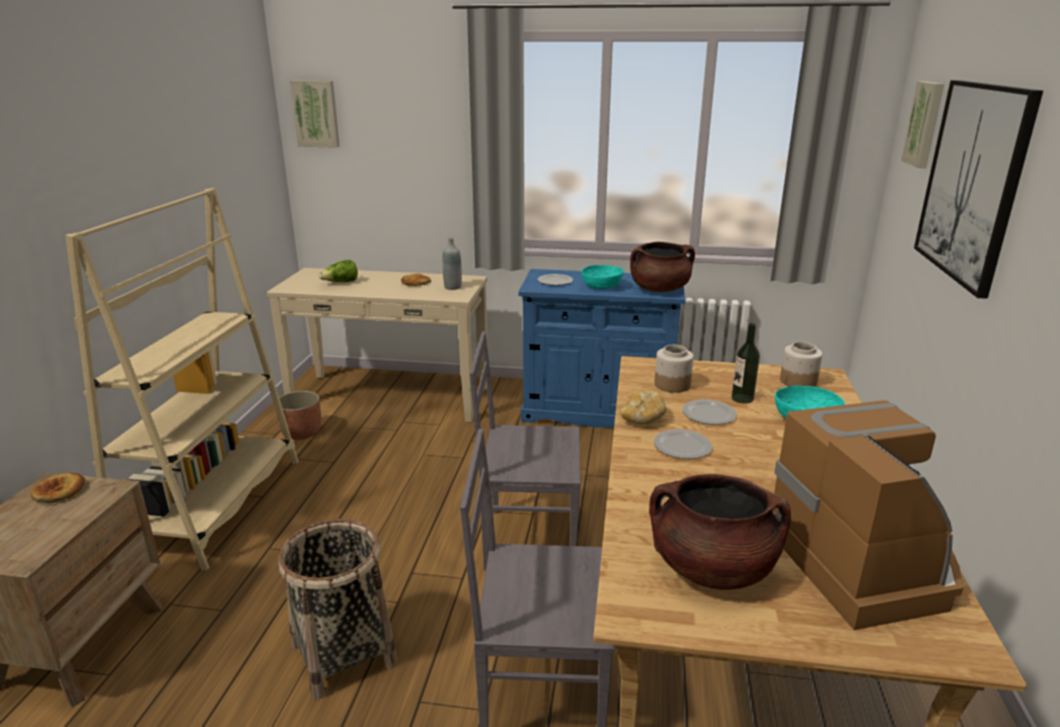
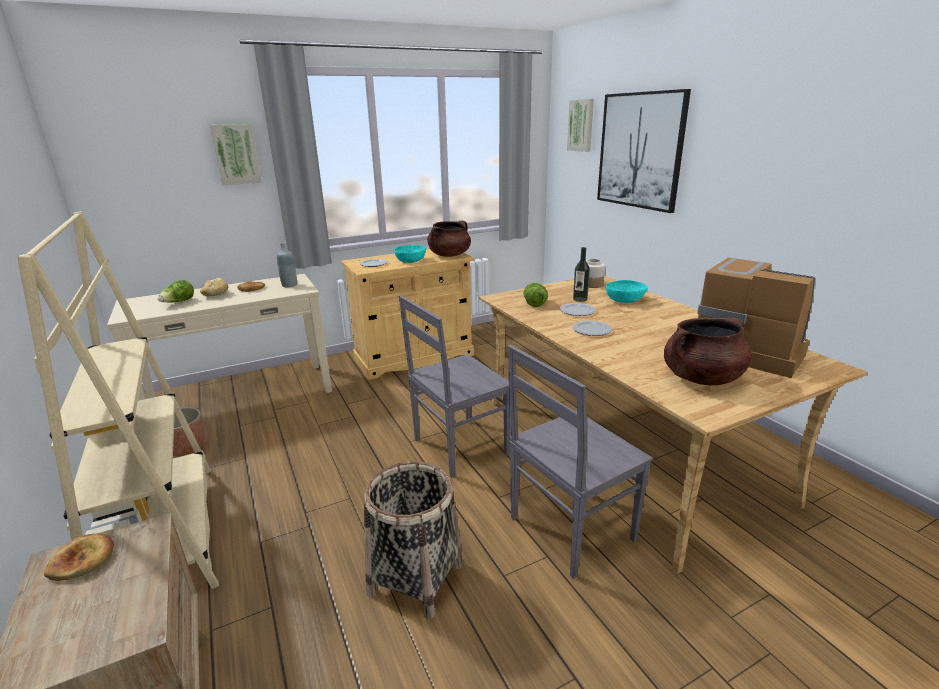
camera: 35 degrees left, 0 degrees up
(316, 114) = (99, 146): picture -> picture (236, 154)
(597, 411) = (414, 357): blue cabinet -> beige cabinet
(642, 419) = (549, 323): bread -> bread (216, 295)
(671, 385) = (534, 303): jar -> lettuce

